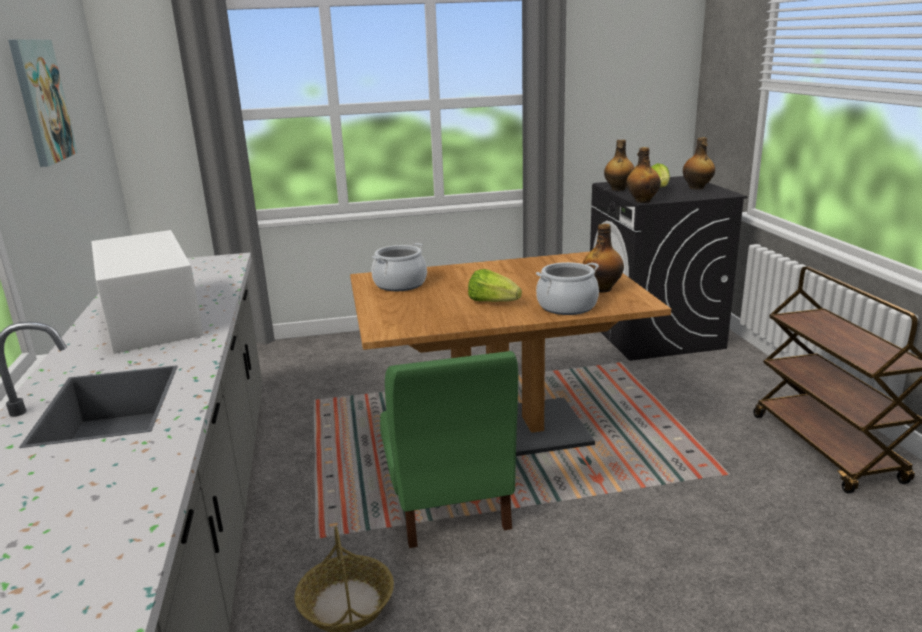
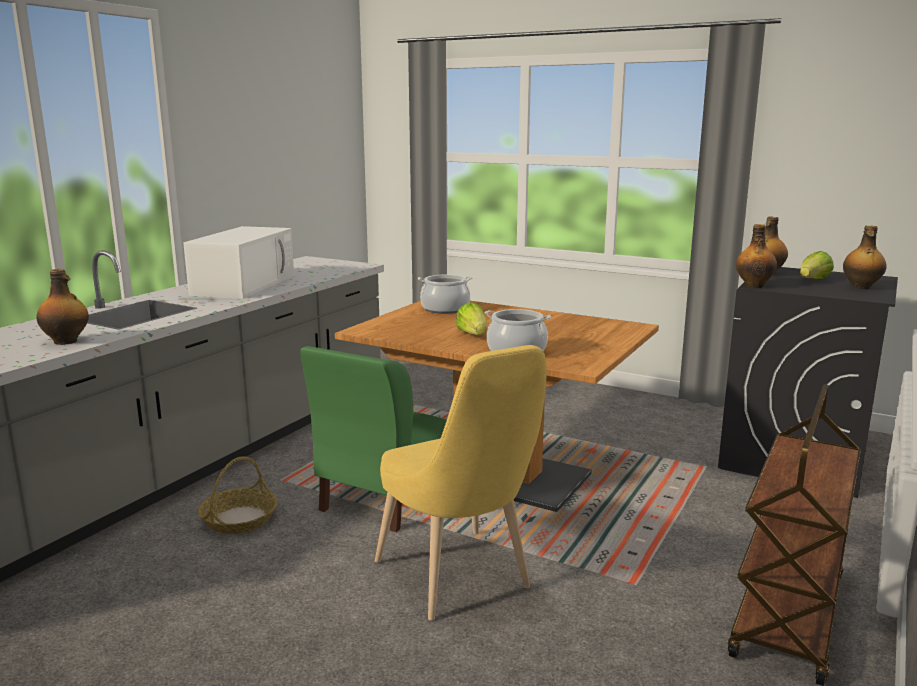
camera: 40 degrees right, 5 degrees down
(41, 101) = (266, 130): picture -> none
(602, 289) = (580, 349): bottle -> bottle (66, 341)
(626, 541) = (458, 579): none -> yellow chair

